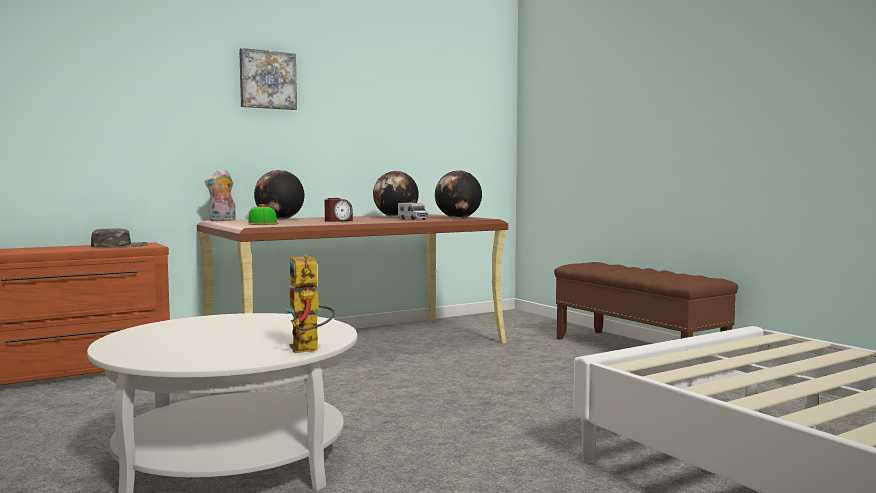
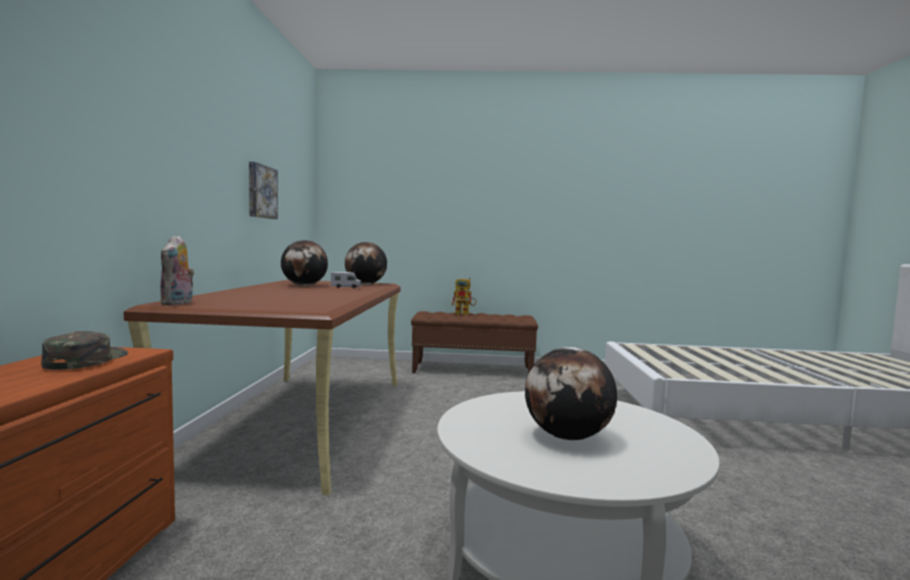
camera: 55 degrees left, 0 degrees up
(263, 223) = (277, 303): cap -> none
(267, 80) = (181, 122): picture -> picture (261, 191)
(279, 220) = (234, 297): globe -> globe (568, 437)
(309, 350) = (656, 418): toy robot -> toy robot (465, 314)
(338, 221) = (309, 294): alarm clock -> none

